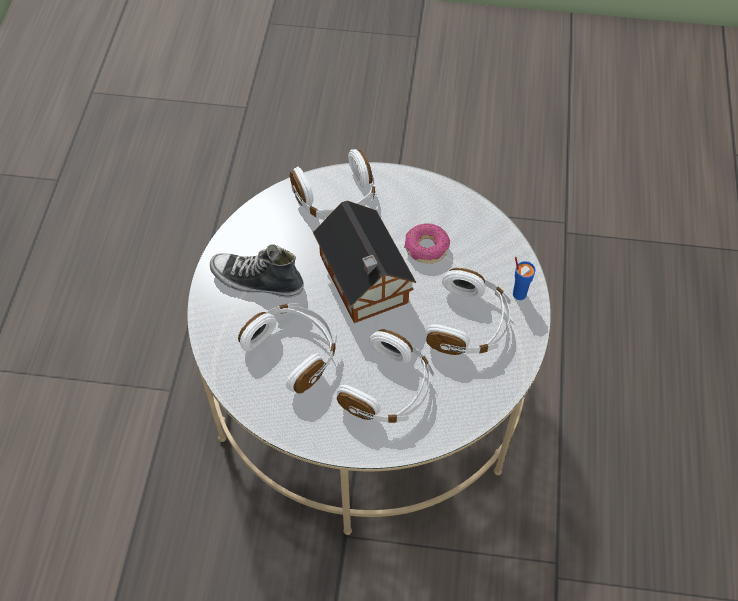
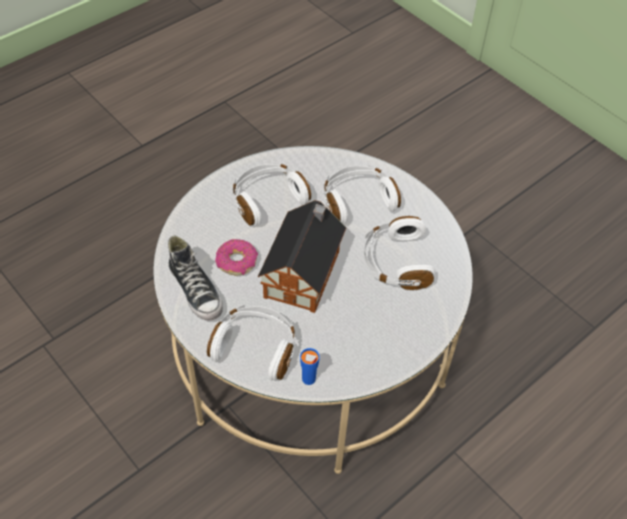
camera: 140 degrees left, 5 degrees down
(257, 280) = (378, 328): shoe -> shoe (196, 291)
(519, 294) = (216, 193): blue cup -> blue cup (308, 379)

